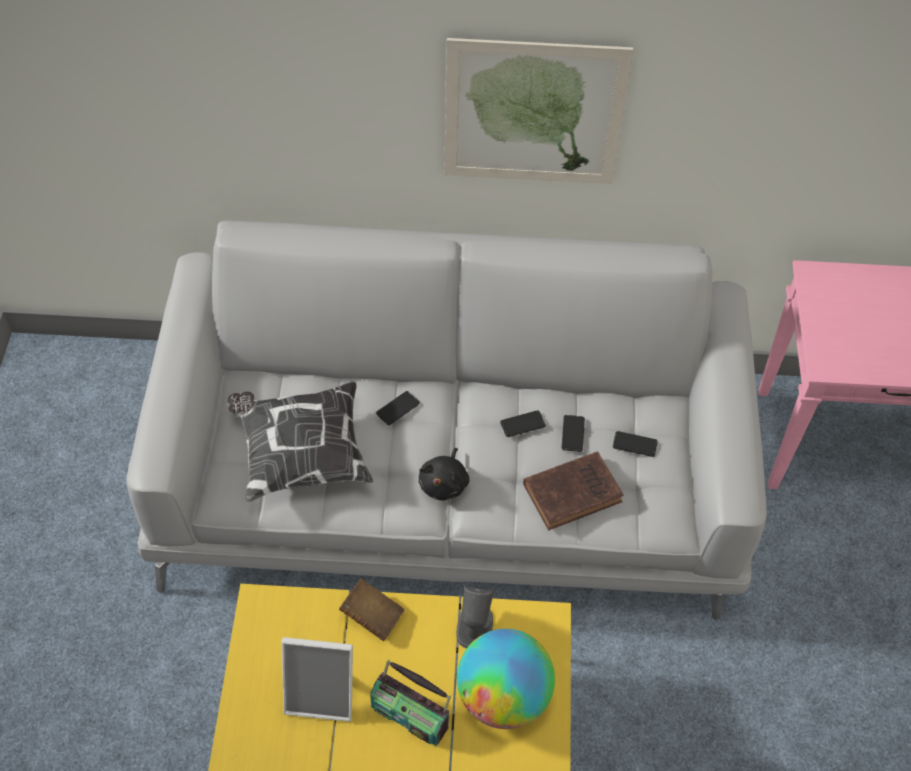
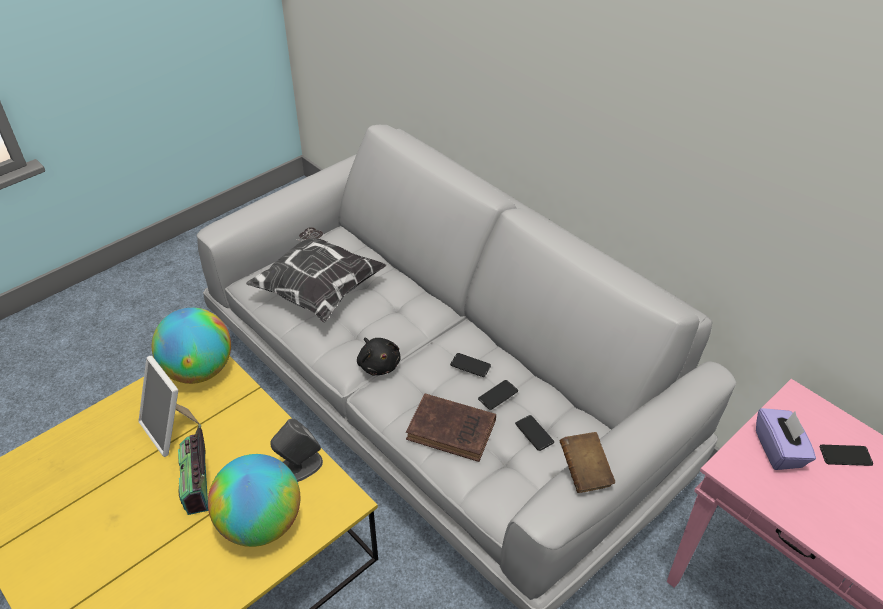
camera: 45 degrees right, 10 degrees down
(273, 622) = (199, 370): none -> globe
(372, 616) = (252, 411): brown book -> brown book (584, 471)
(398, 408) = (404, 303): phone -> phone (845, 456)
(444, 483) = (378, 364): black plush toy -> black plush toy turned 90 degrees counterclockwise
(533, 113) = (602, 112): picture -> none
(840, 327) = (779, 450): none -> purple tissue box

